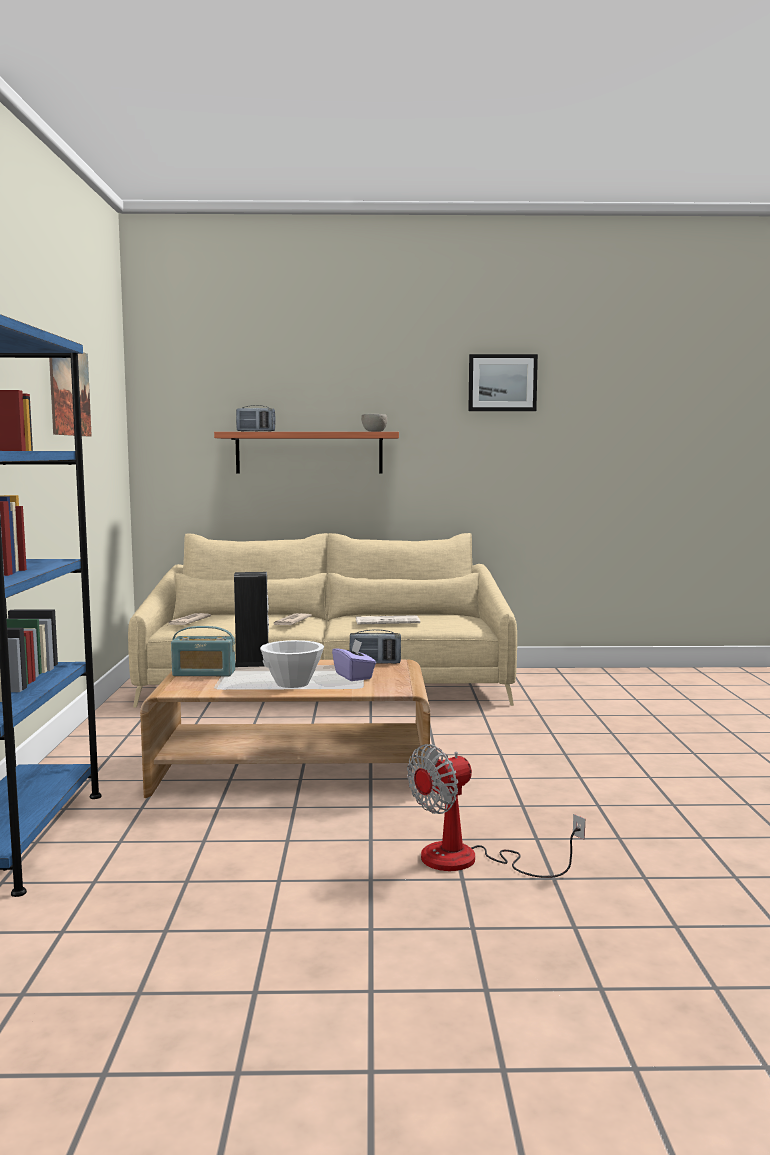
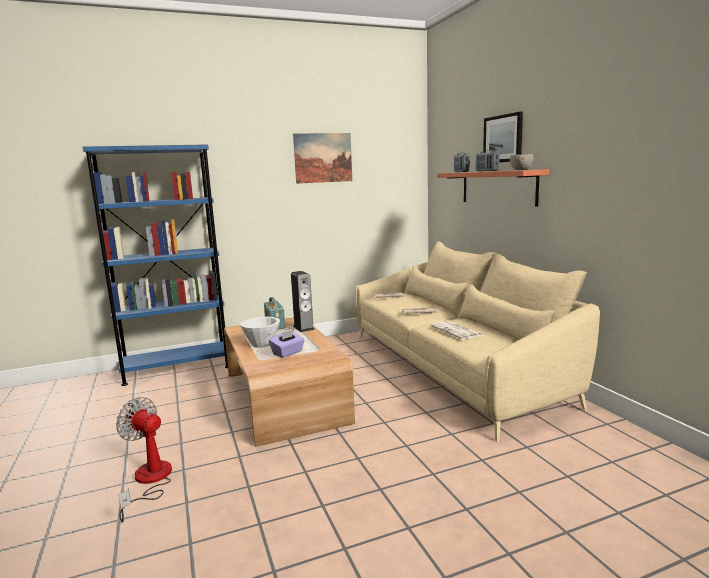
camera: 70 degrees right, 5 degrees up
(375, 663) = (328, 351): radio -> radio (486, 171)
(502, 383) = (639, 109): picture -> picture (503, 138)

